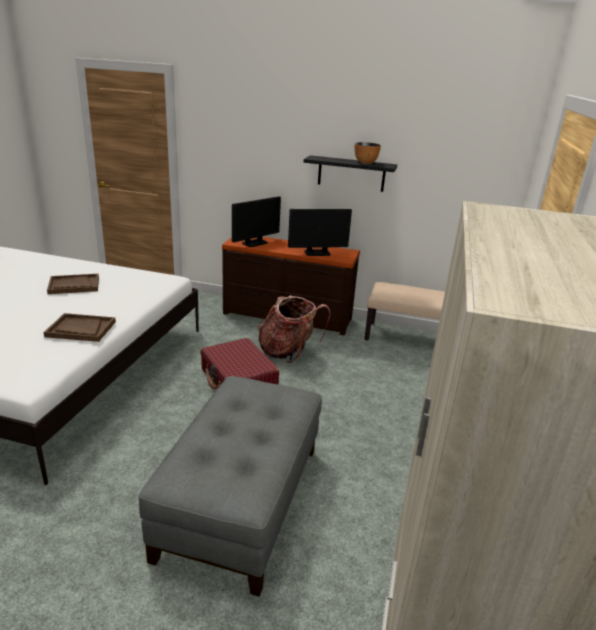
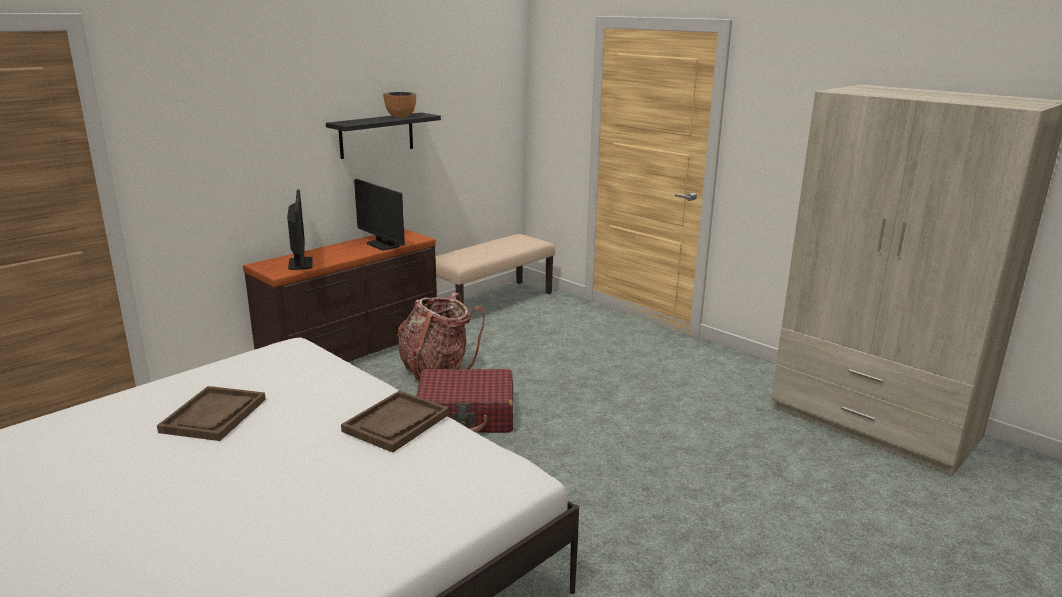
camera: 60 degrees left, 5 degrees down
(243, 500) = (677, 461): grey ottoman -> none
(317, 253) = (383, 245): monitor -> monitor turned 120 degrees clockwise

